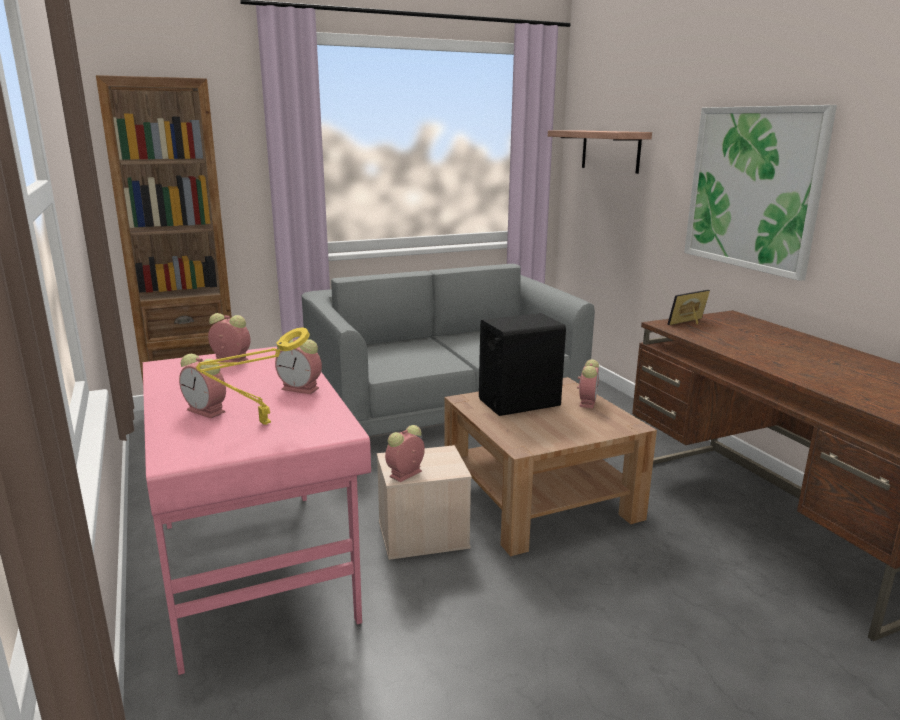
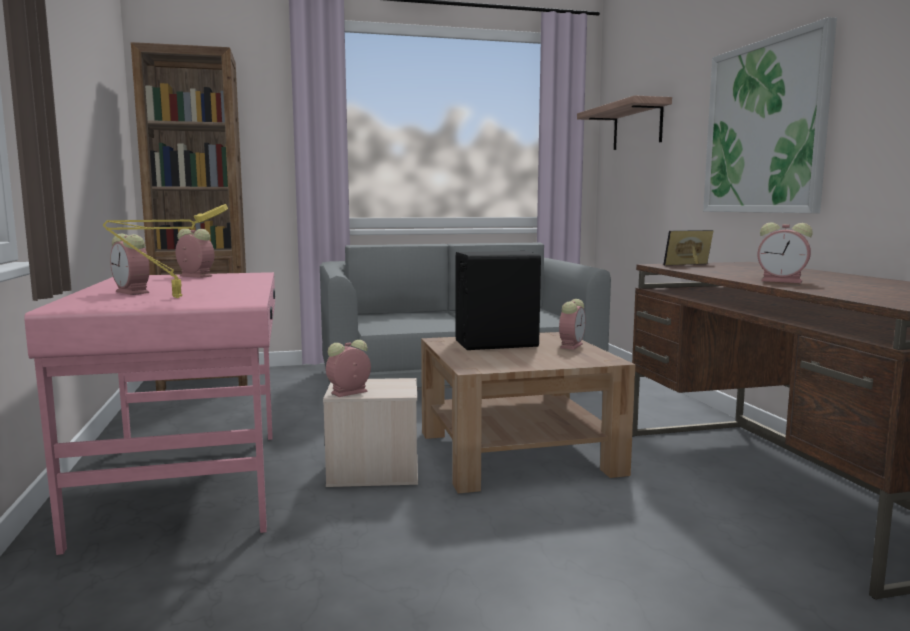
camera: 10 degrees right, 10 degrees down
(302, 389) = (239, 286): alarm clock -> alarm clock (783, 281)

